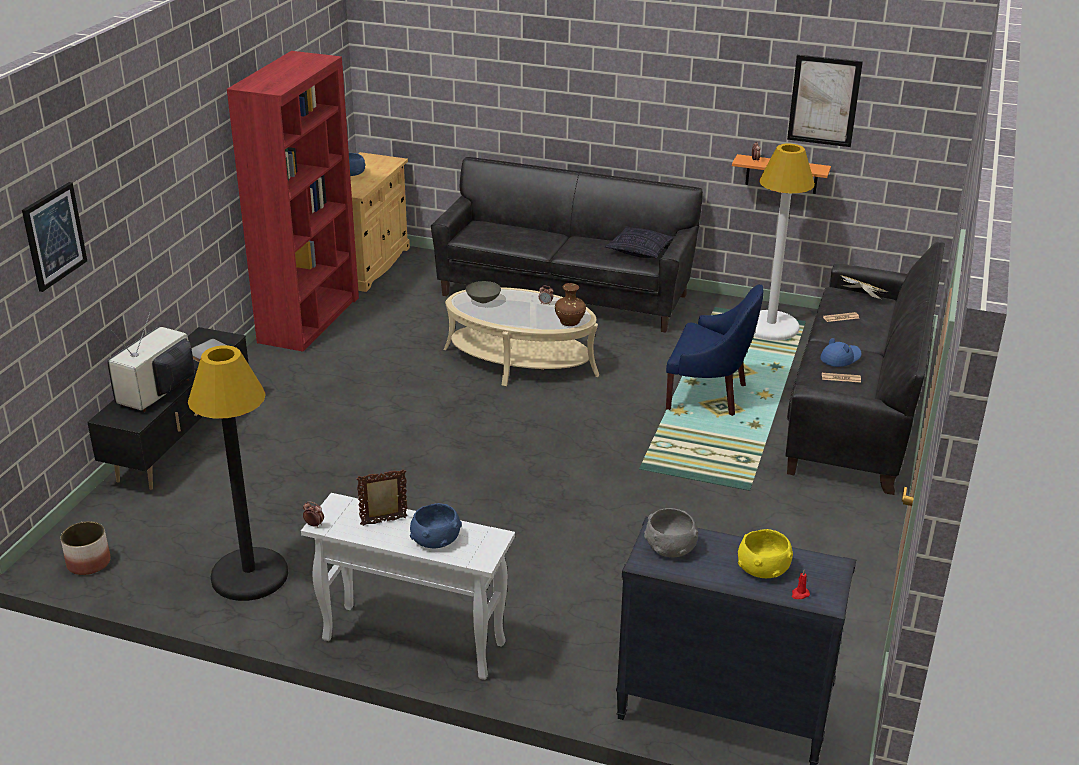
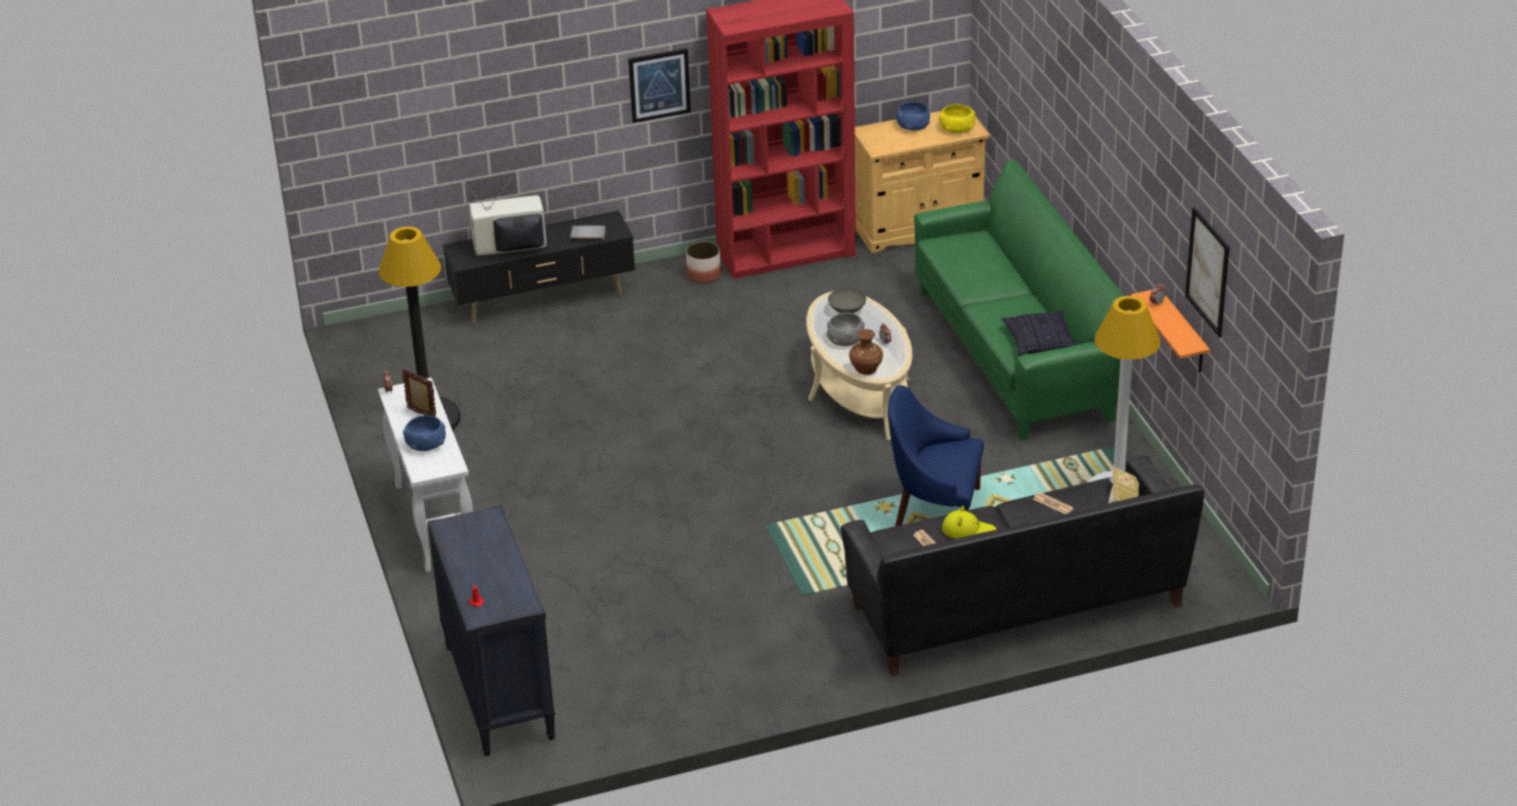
camera: 55 degrees right, 5 degrees up
(54, 236) = (436, 89): picture -> picture (659, 84)
(89, 563) = (370, 350): planter -> planter (704, 275)
(564, 295) = (1014, 354): black sofa -> green sofa
(671, 545) = (477, 529): grey bowl -> grey bowl (846, 339)
(709, 395) = (935, 512): blue armchair -> blue armchair turned 120 degrees clockwise
(763, 567) = (492, 576): yellow bowl -> yellow bowl (956, 128)
(840, 358) = (968, 531): blue hat -> yellow hat

